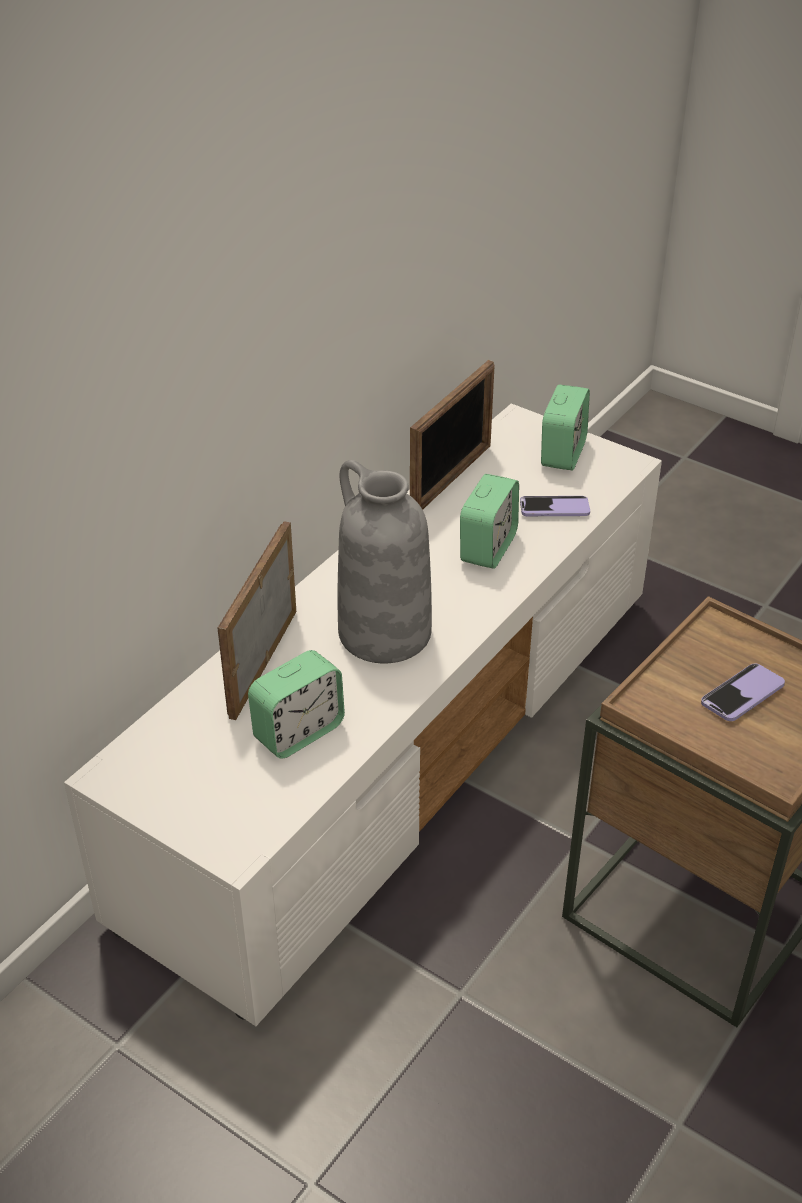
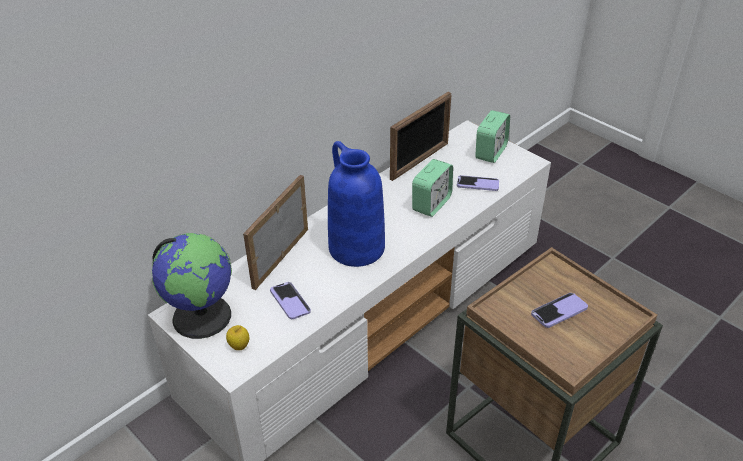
camera: 10 degrees right, 0 degrees up
(158, 772) = (202, 315): none -> globe
(234, 814) = (239, 346): none -> apple
(298, 732) = (290, 301): alarm clock -> phone
(382, 632) = (355, 247): grey vase -> blue vase

